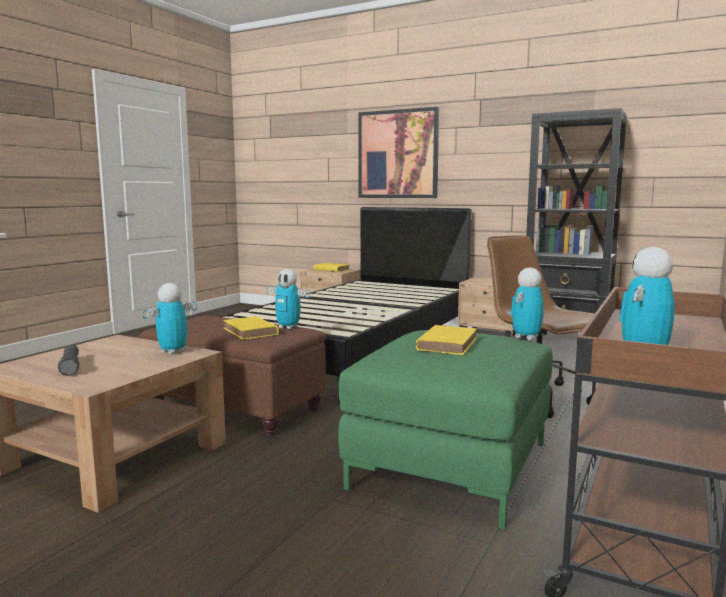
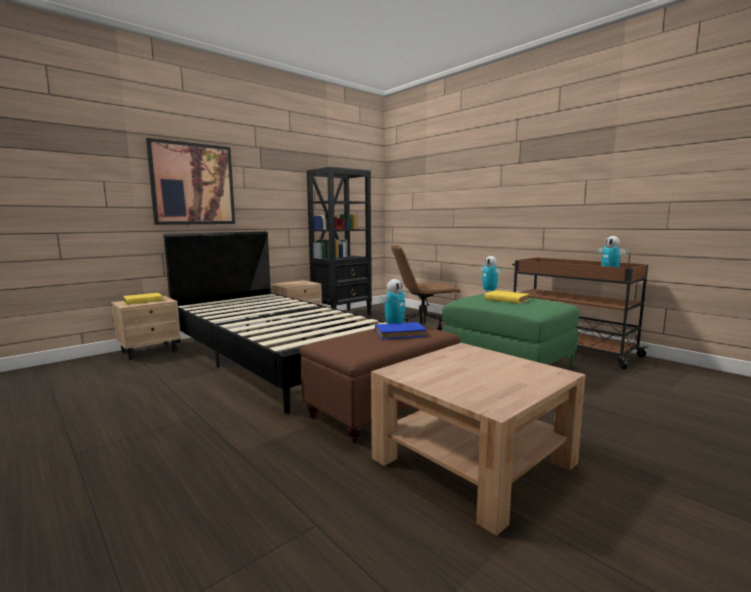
camera: 70 degrees left, 0 degrees up
(70, 367) = (500, 382): black flashlight -> none
(173, 352) = (458, 353): toy robot -> none
(251, 332) = (401, 334): yellow book -> blue book

